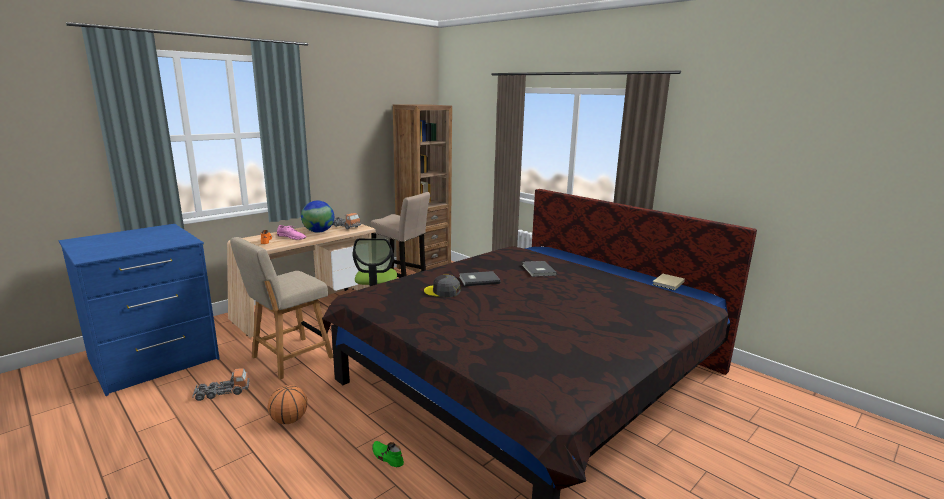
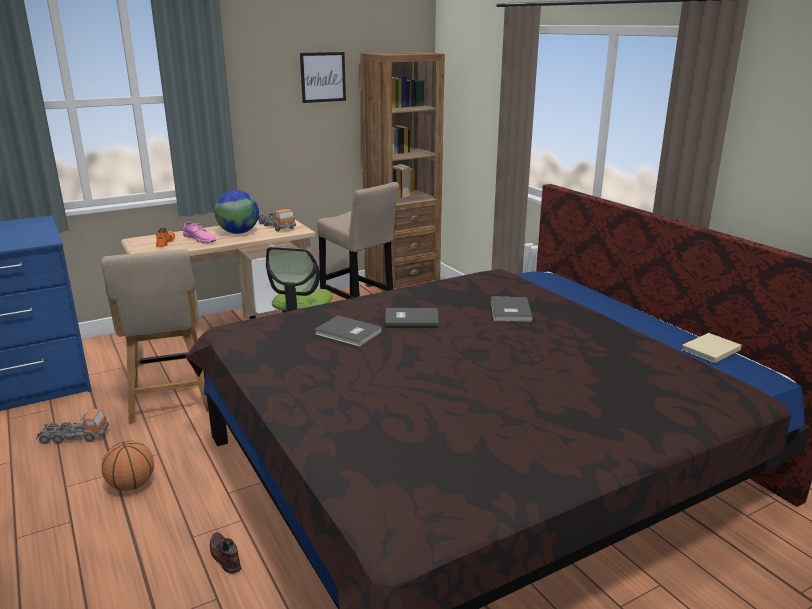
camera: 15 degrees right, 5 degrees up
(289, 359) = (170, 401): beige chair -> beige chair turned 75 degrees counterclockwise
(367, 120) = (323, 77): none -> picture
(387, 457) = (224, 556): green shoe -> brown shoe
(442, 291) = (348, 334): grey cap -> grey book

